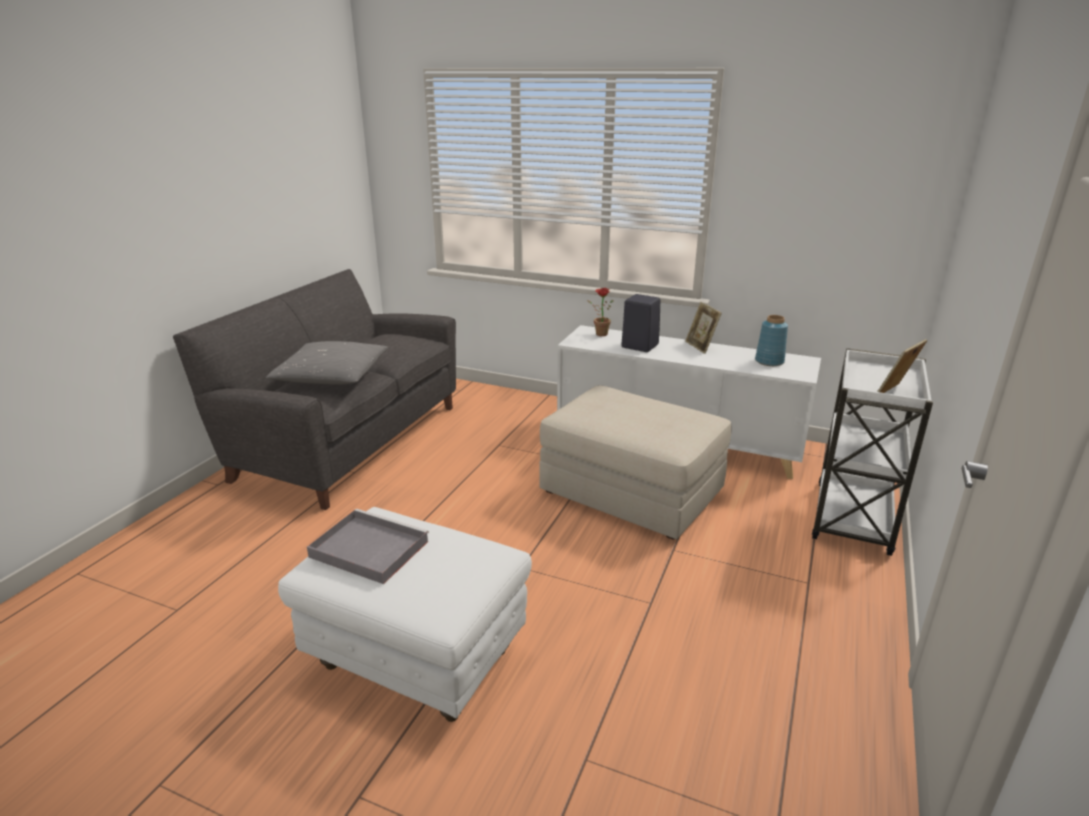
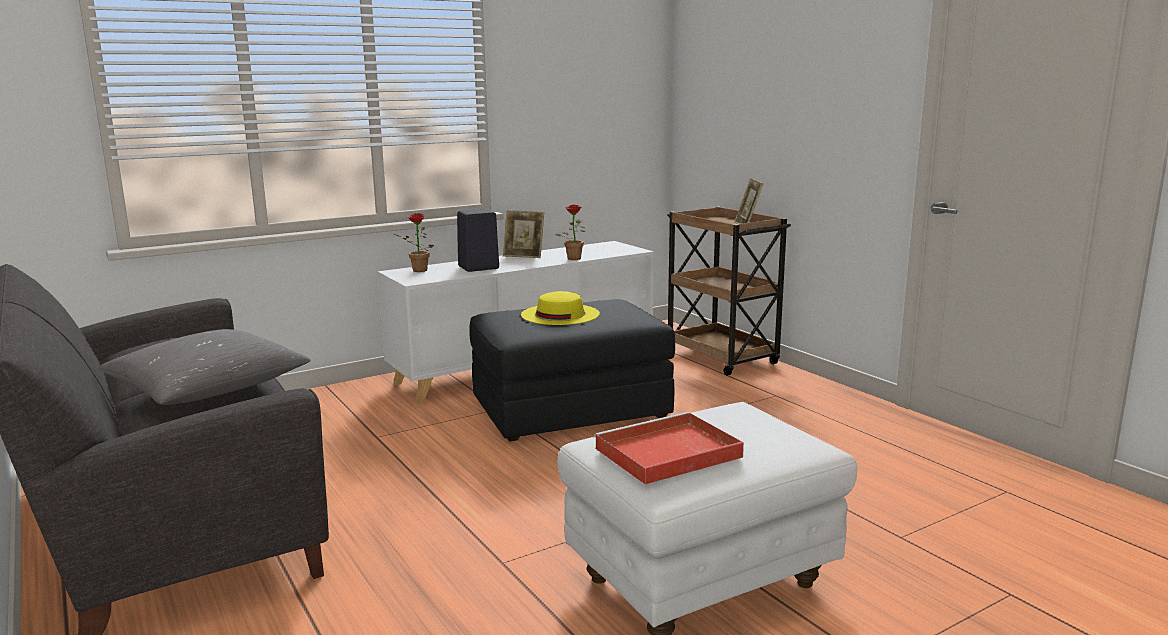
camera: 55 degrees left, 10 degrees down
(367, 549) = (666, 453): grey tray -> red tray
(630, 491) = (569, 409): beige ottoman -> black ottoman
(633, 411) = (560, 314): none -> yellow hat
(728, 363) = (573, 258): none -> potted plant
(769, 361) = (594, 250): blue vase -> none
(852, 520) = (722, 358): white cart -> brown cart

